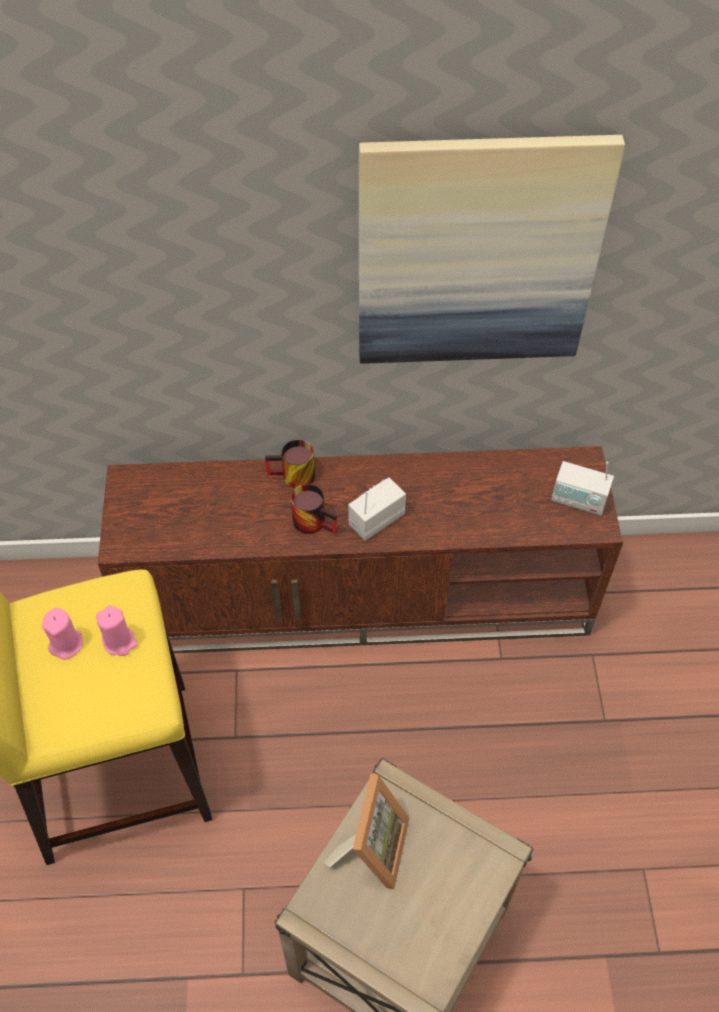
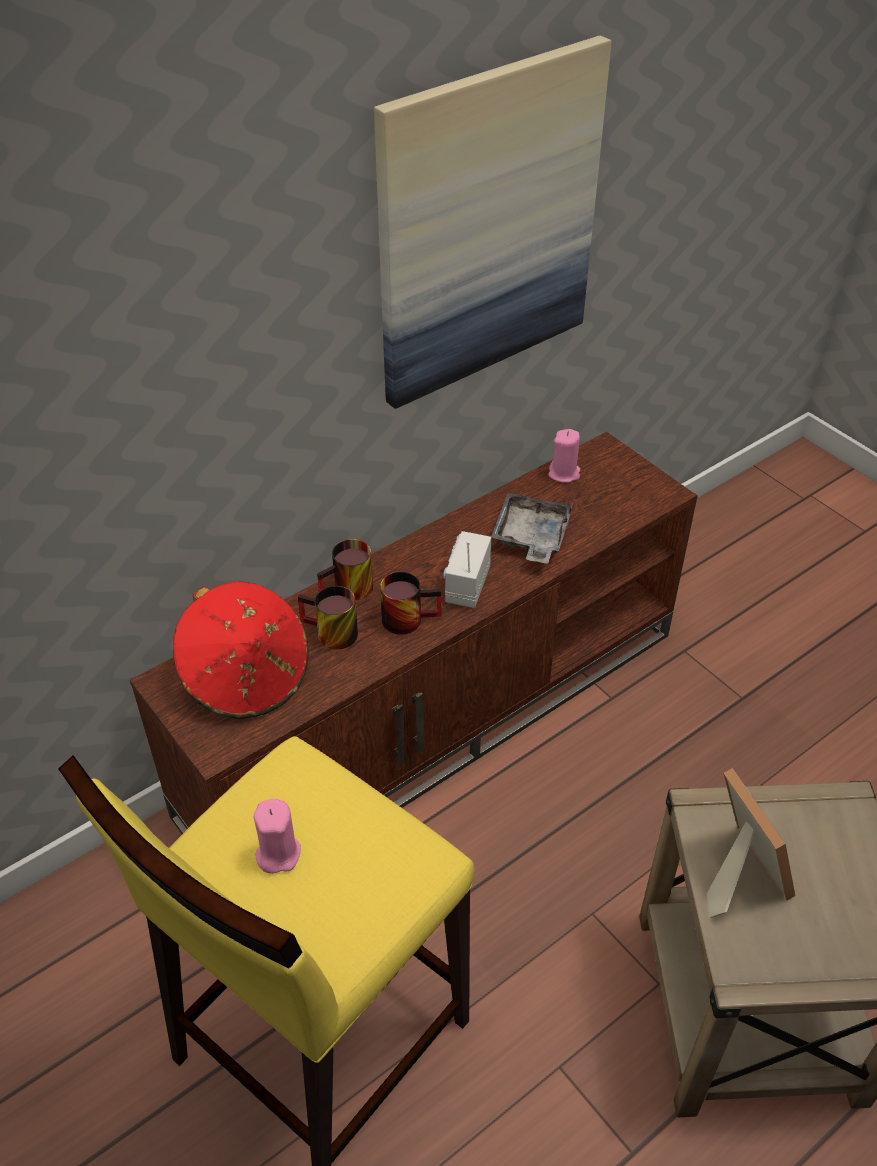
camera: 35 degrees left, 10 degrees down
(120, 641) = (338, 815): pink candle -> pink candle (564, 473)
(177, 505) = (246, 677): none -> red hat
(252, 504) = (329, 635): none -> mug
(457, 506) = (531, 537): none -> grey tray
(578, 500) = (630, 481): radio -> none

